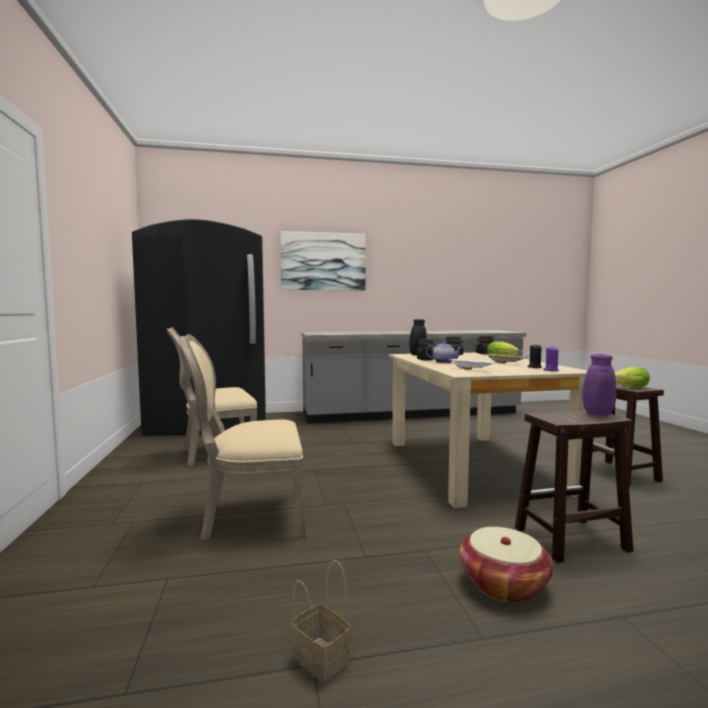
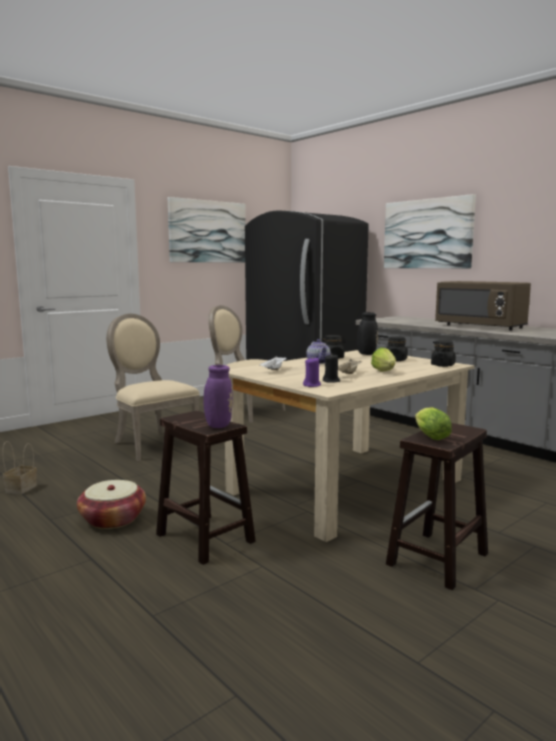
camera: 60 degrees right, 5 degrees up
(98, 231) = (208, 231): none -> picture
(403, 332) = (480, 327): none -> brown microwave

